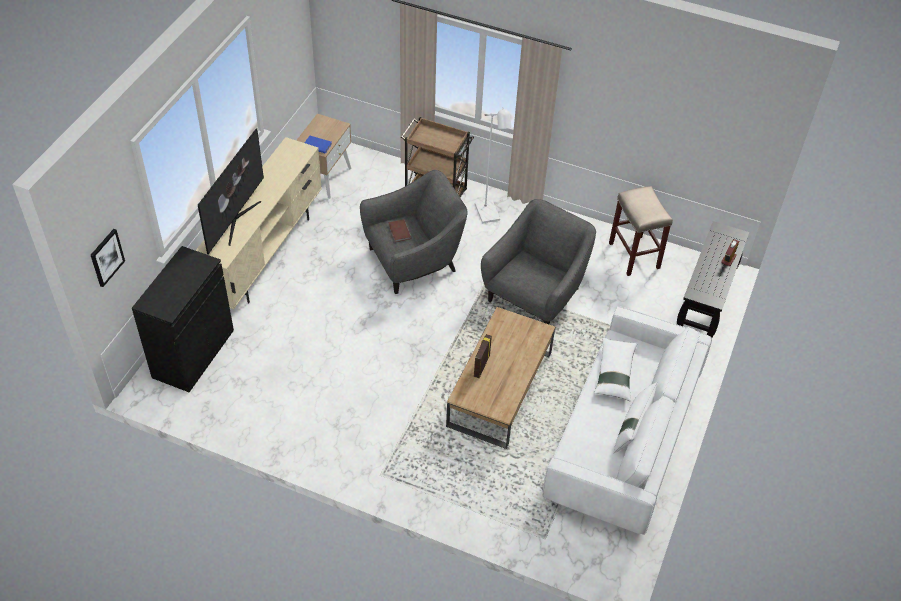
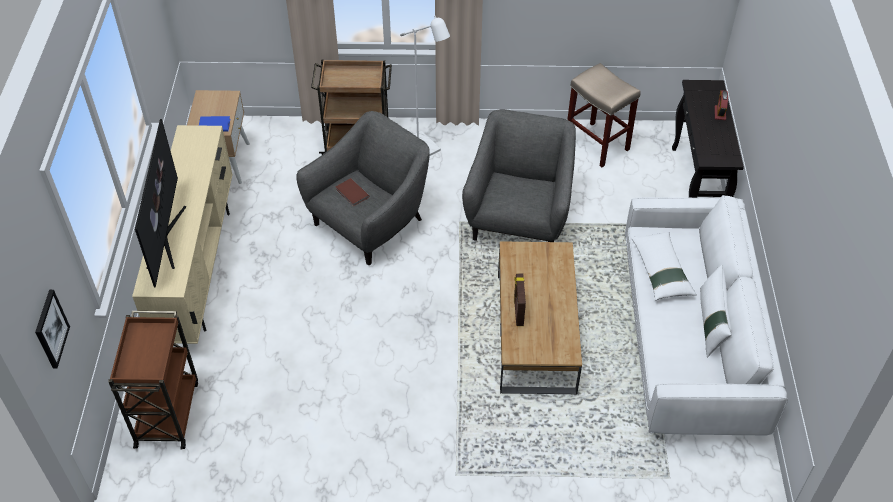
camera: 20 degrees left, 0 degrees up
(193, 353) = (167, 412): black cabinet -> brown cart

